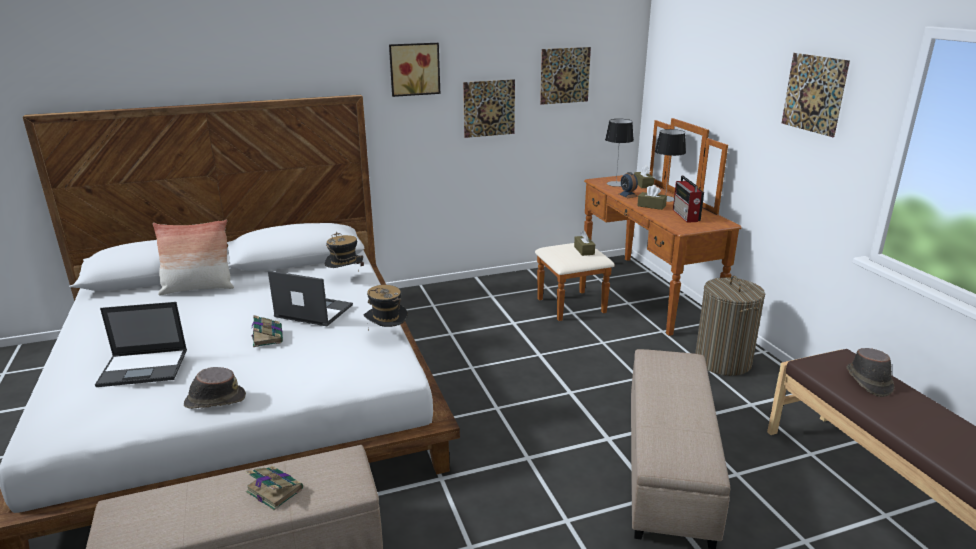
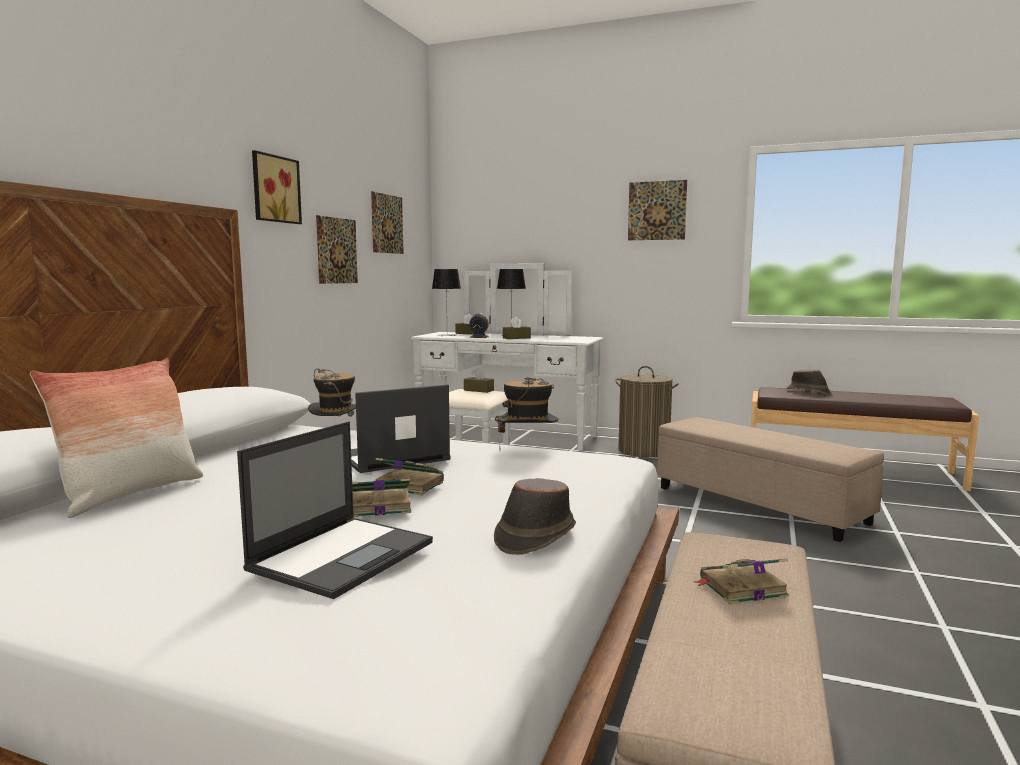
camera: 50 degrees left, 15 degrees down
(224, 345) = (377, 507): none -> book
(629, 296) = (500, 440): brown dresser -> white dresser
(686, 216) = (556, 338): radio -> none

